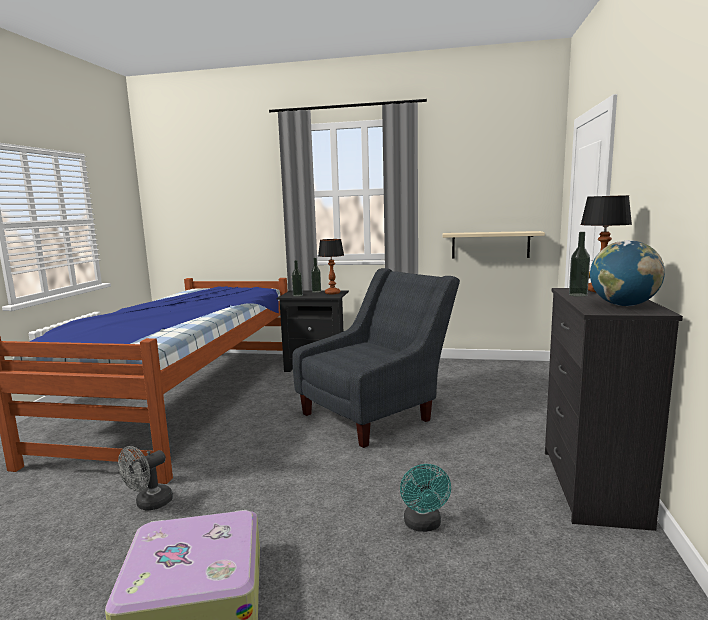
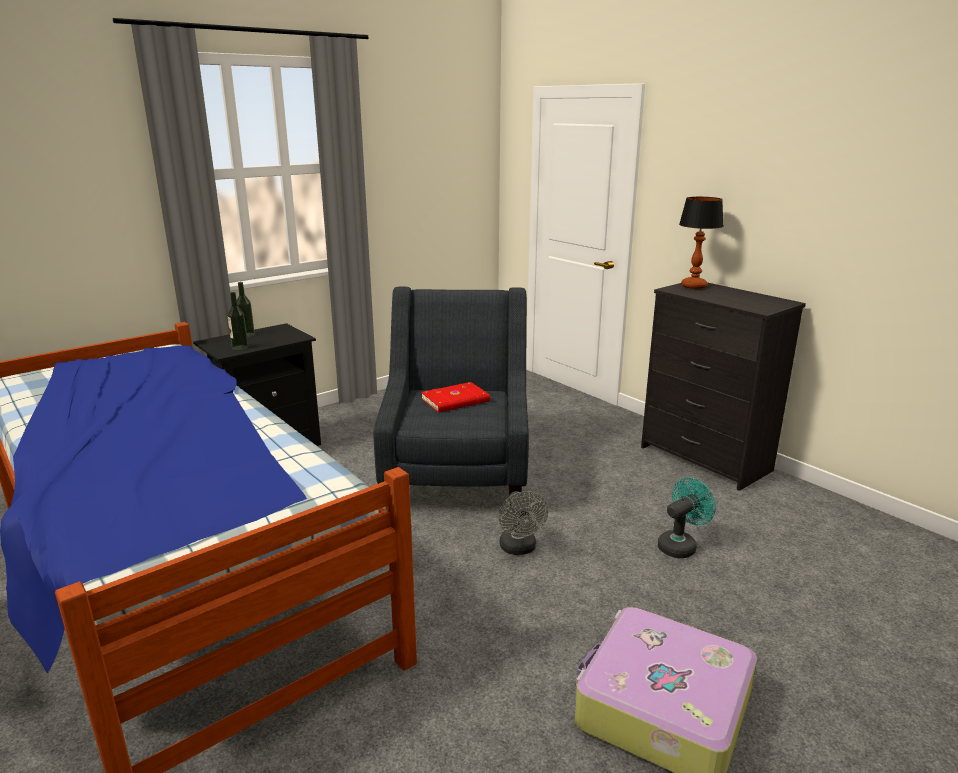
camera: 50 degrees left, 10 degrees up
(149, 504) = (449, 692): grey fan -> grey fan (519, 549)
(333, 293) = (281, 332): table lamp -> none
(369, 352) = (456, 400): none -> red book
(423, 525) = (680, 545): turquoise fan -> turquoise fan turned 75 degrees counterclockwise
(490, 245) = (438, 234): beige shelf -> none
(578, 295) = (697, 294): bottle -> none
(623, 305) = (754, 300): globe -> none

